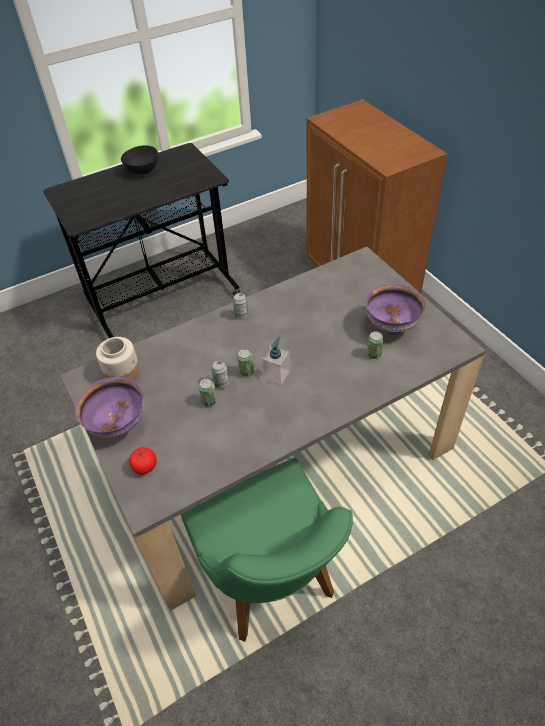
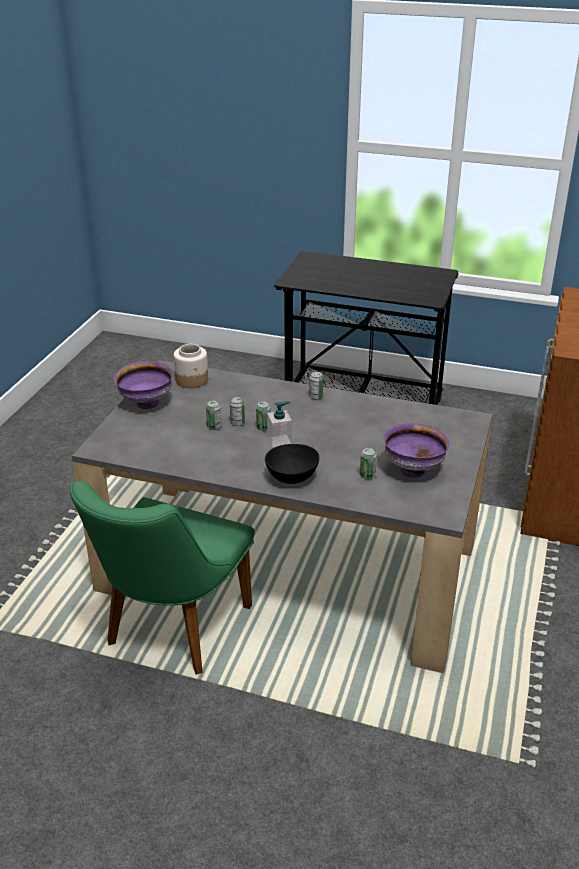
camera: 45 degrees right, 15 degrees down
(143, 170) = (388, 271): black bowl -> black bowl (293, 478)
(145, 467) = (127, 431): tomato -> none

